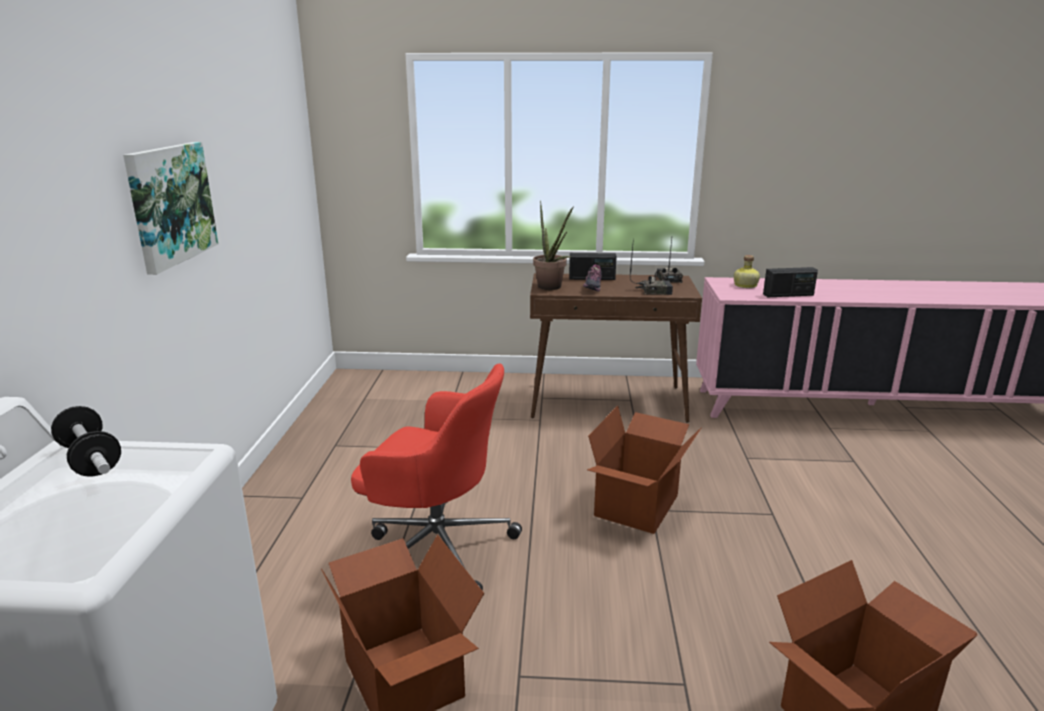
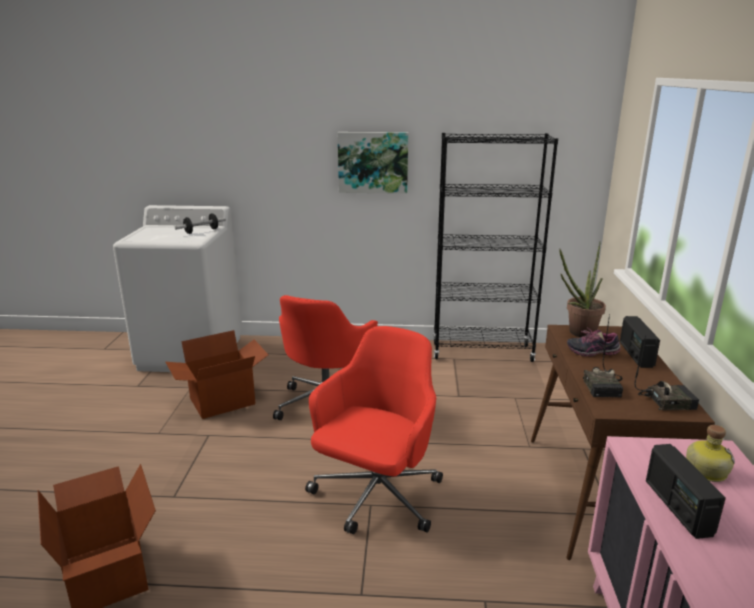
camera: 90 degrees right, 0 degrees up
(326, 425) = (482, 352): none -> black bookcase
(638, 506) = (376, 497): cardboard box -> red office chair

